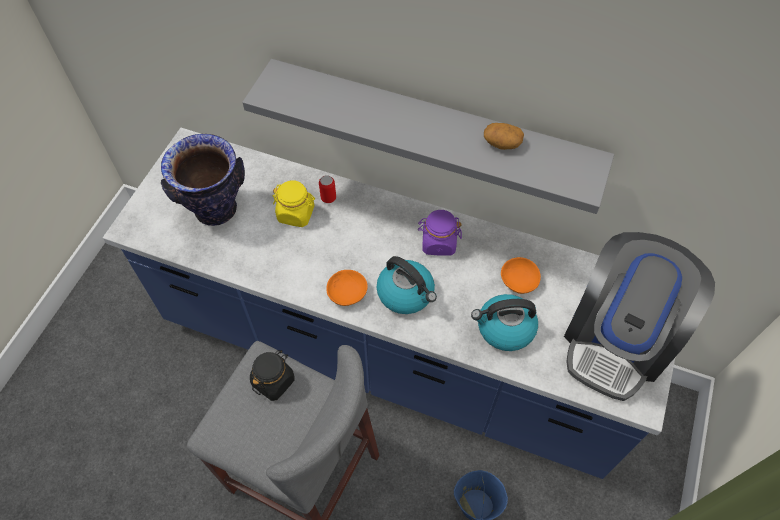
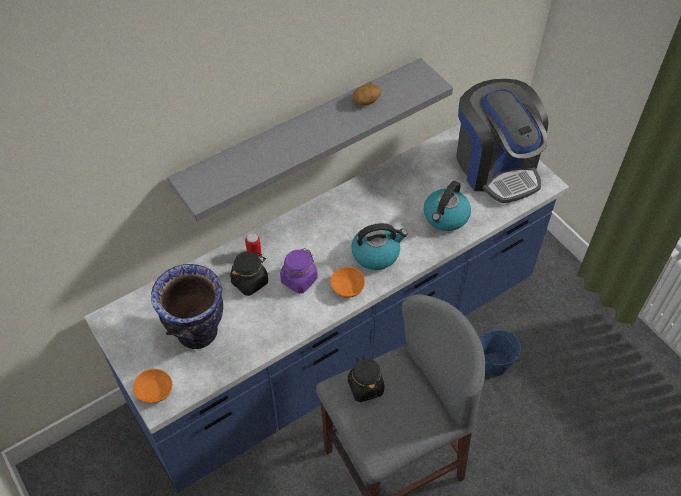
camera: 55 degrees left, 5 degrees down
(296, 214) = (250, 281): yellow jar -> black jar
(438, 243) = (350, 212): purple jar -> purple jar (299, 280)
(520, 281) = (417, 188): orange bowl -> orange bowl (156, 390)

